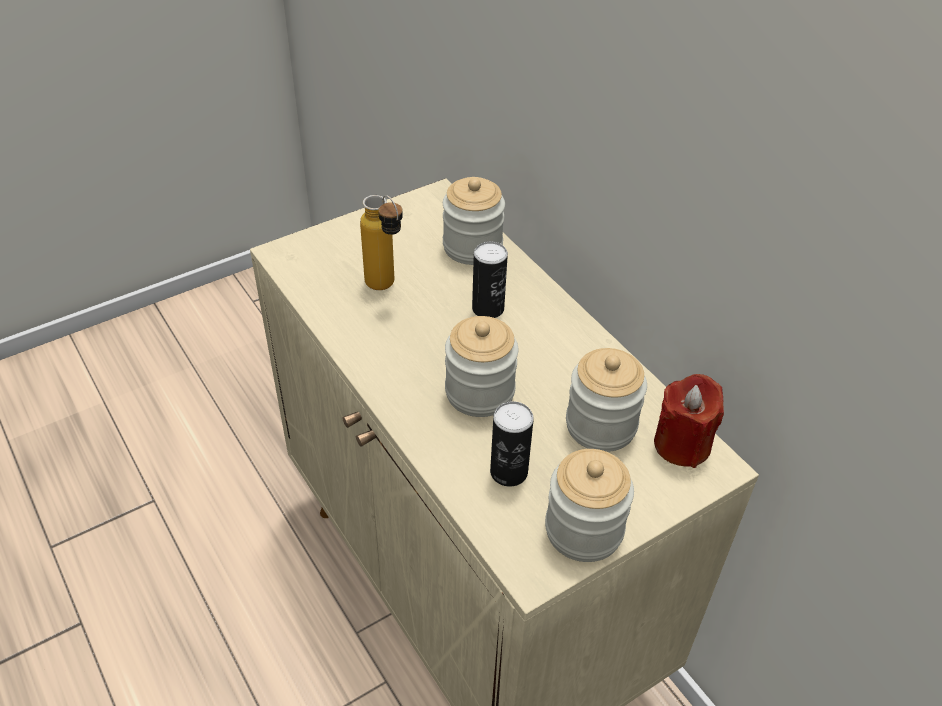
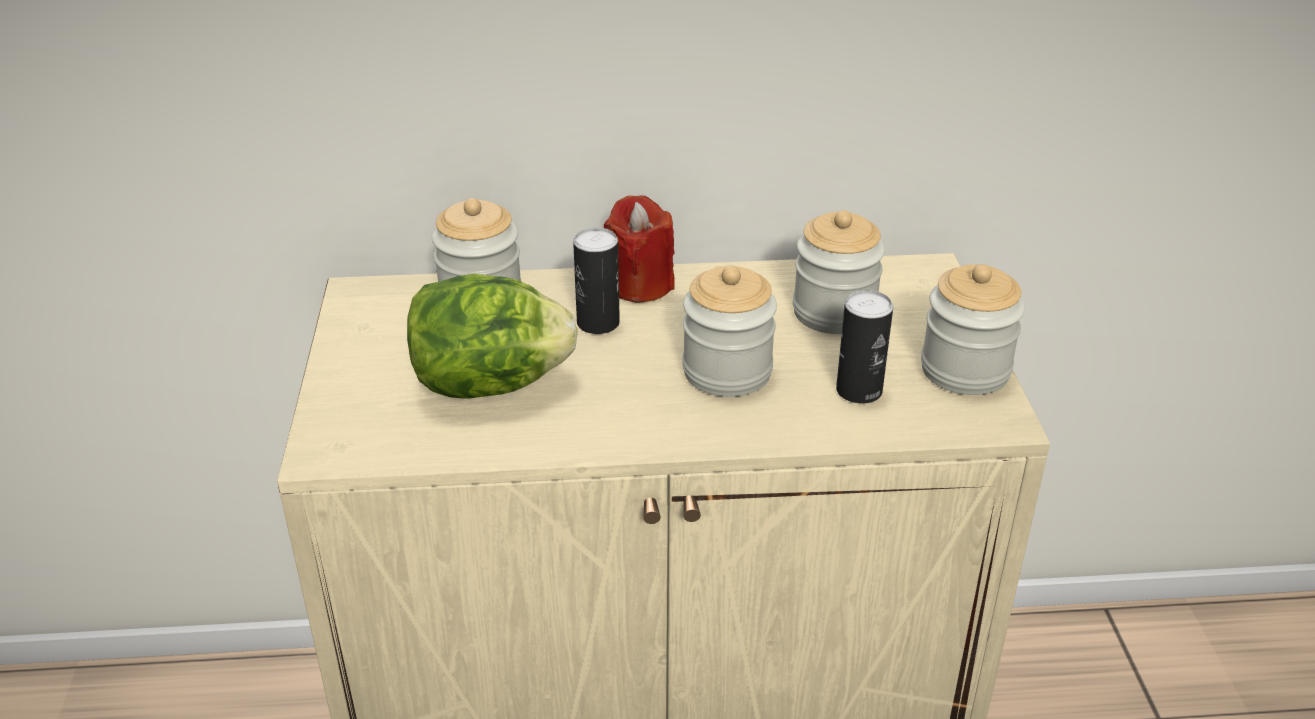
camera: 60 degrees left, 10 degrees down
(386, 289) = (490, 384): bottle -> lettuce
(682, 444) = (891, 277): red candle -> red candle (640, 285)

